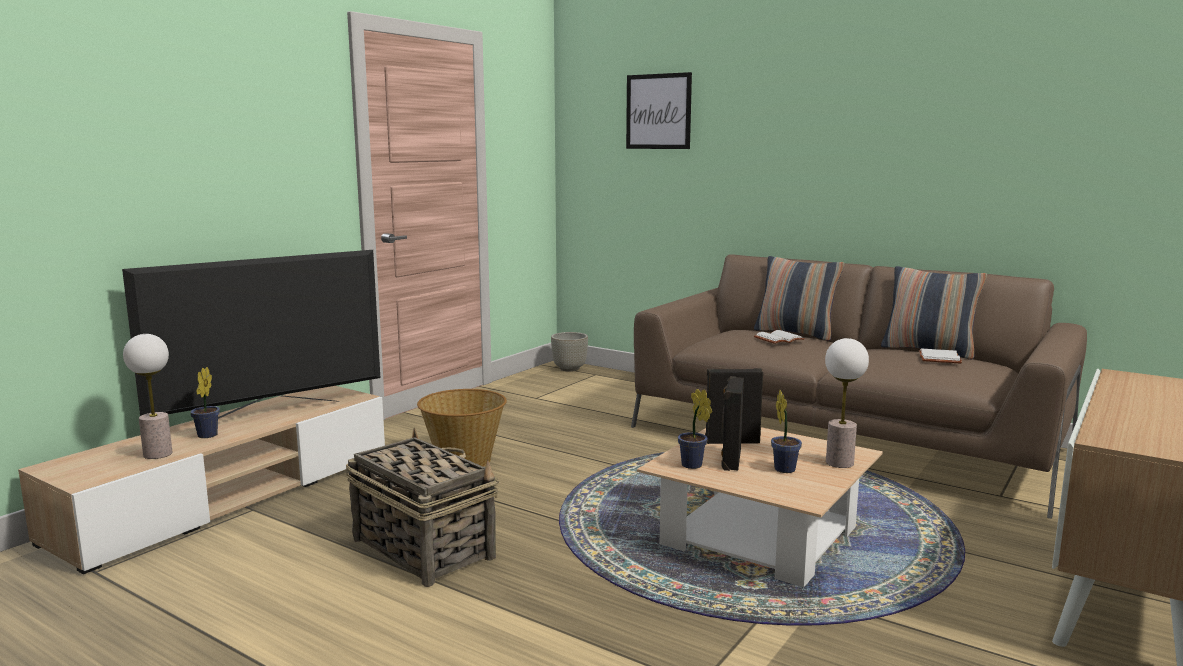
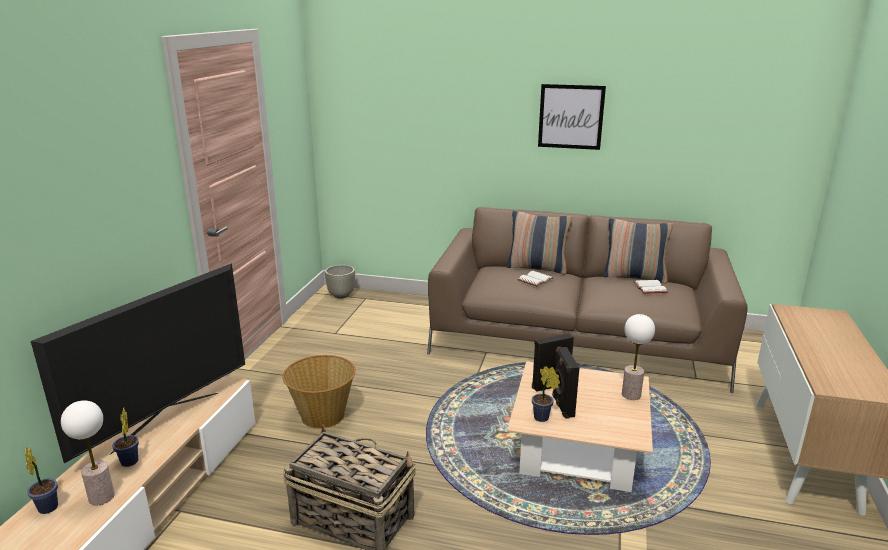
camera: 20 degrees left, 10 degrees up
(658, 111) = (406, 89): picture -> picture (571, 116)
(784, 468) = (601, 408): potted plant -> potted plant (48, 506)

